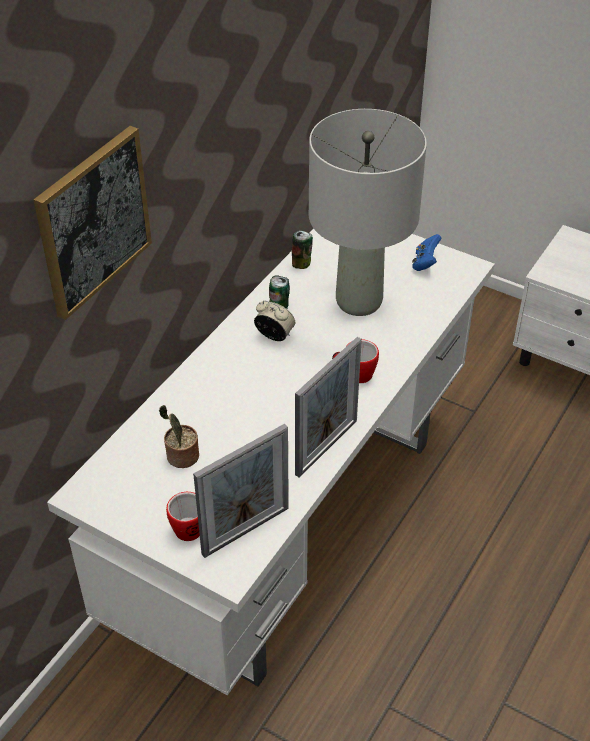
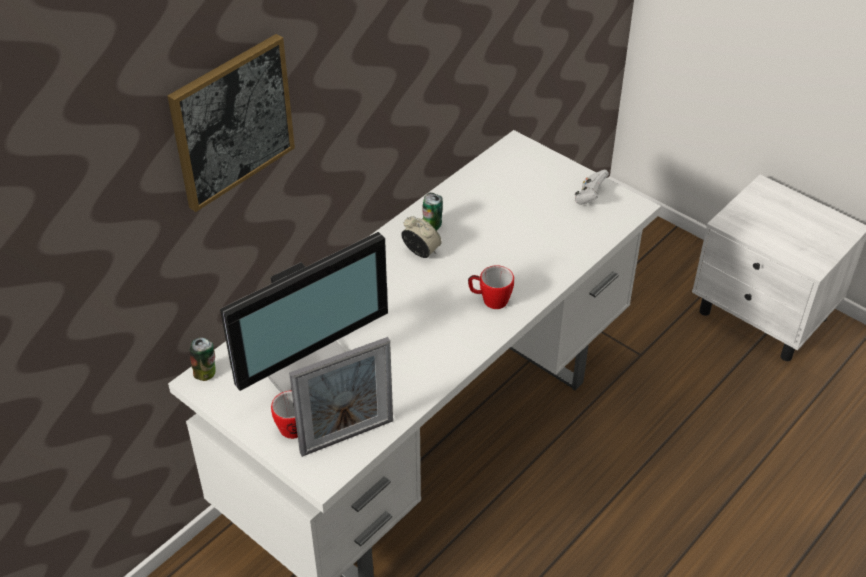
camera: 10 degrees right, 0 degrees up
(181, 457) = (302, 358): potted plant -> monitor
(302, 264) = (465, 184): can -> can (206, 373)
(326, 447) = (444, 367): picture frame -> none
(358, 302) = (512, 228): grey table lamp -> none
(425, 263) = (589, 197): blue game controller -> white game controller

